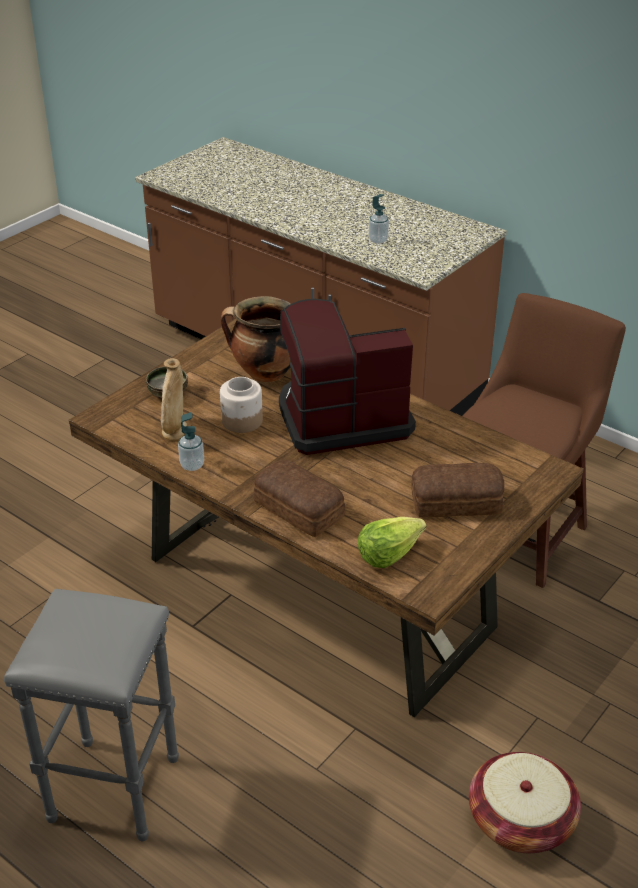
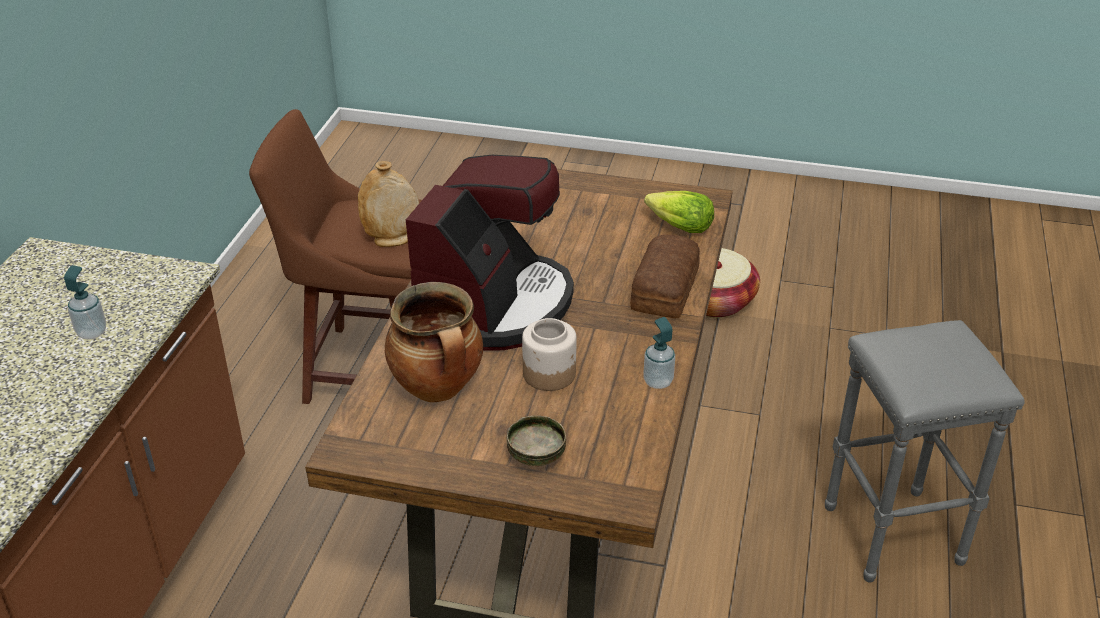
camera: 115 degrees left, 0 degrees up
(174, 431) = (607, 420): beige vase -> beige vase (392, 240)
(341, 418) = (494, 305): coffee machine -> coffee machine turned 120 degrees counterclockwise
(457, 503) = (580, 208): bread -> none

